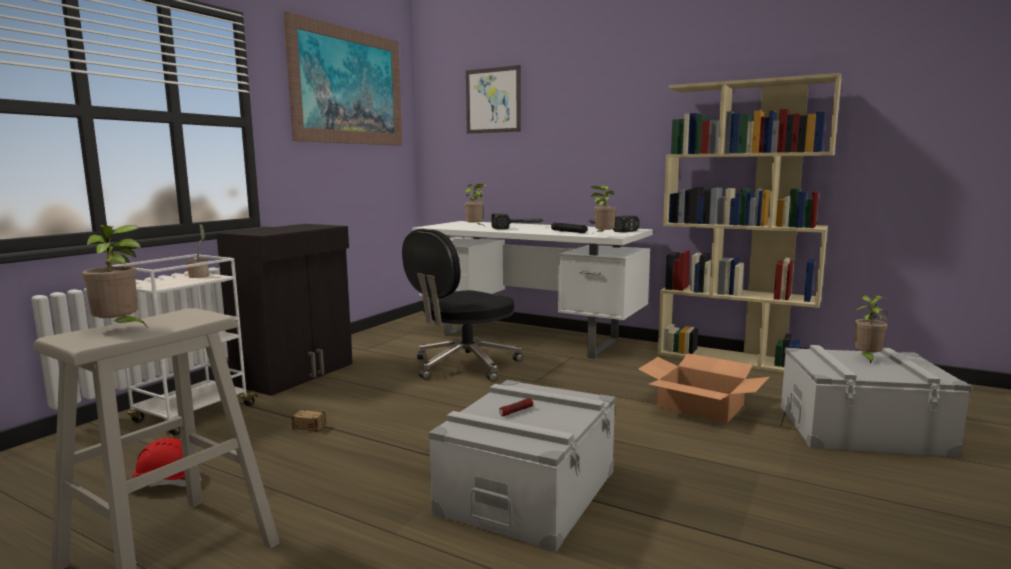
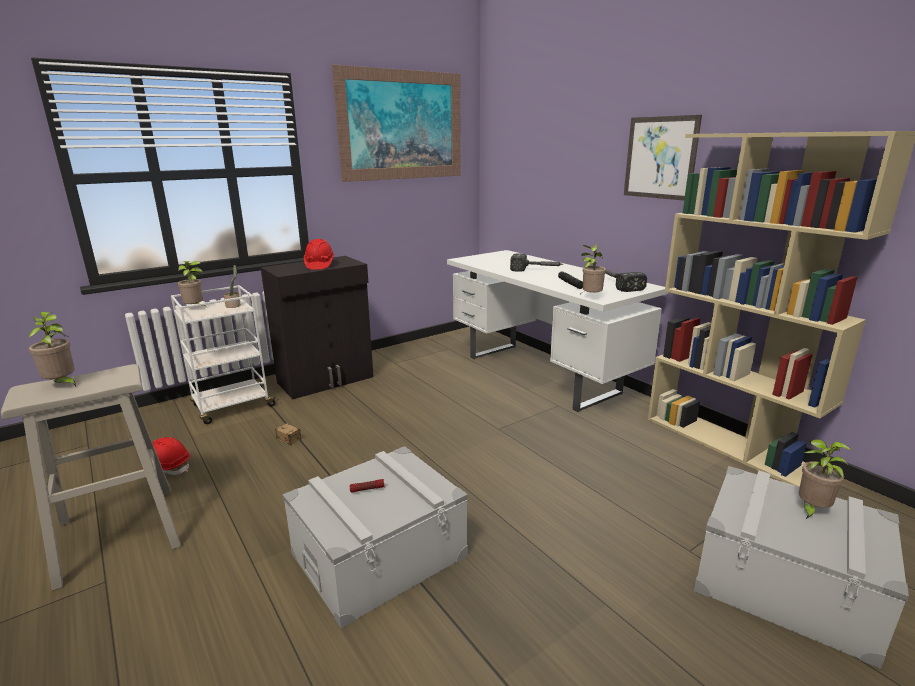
camera: 25 degrees right, 10 degrees up
(293, 228) = (319, 265): none -> red hard hat
(464, 366) = (455, 397): black office chair -> none
(475, 228) = (497, 266): potted plant -> potted plant (195, 309)
(493, 100) = (539, 134): picture -> picture (660, 158)
(700, 406) = (627, 499): cardboard box -> none

